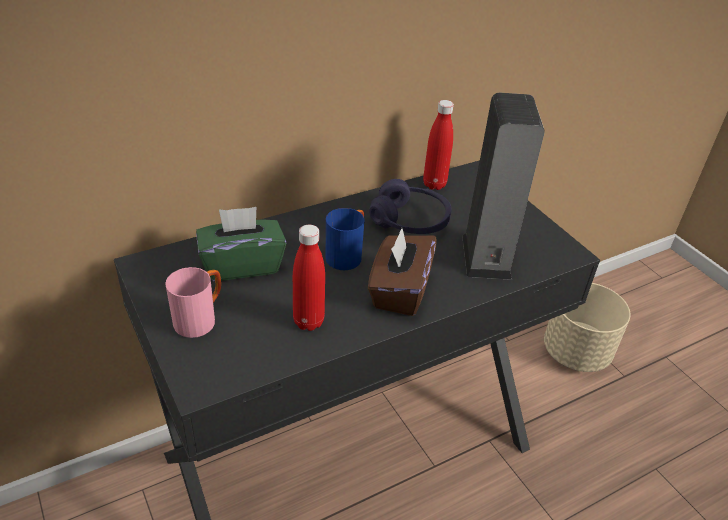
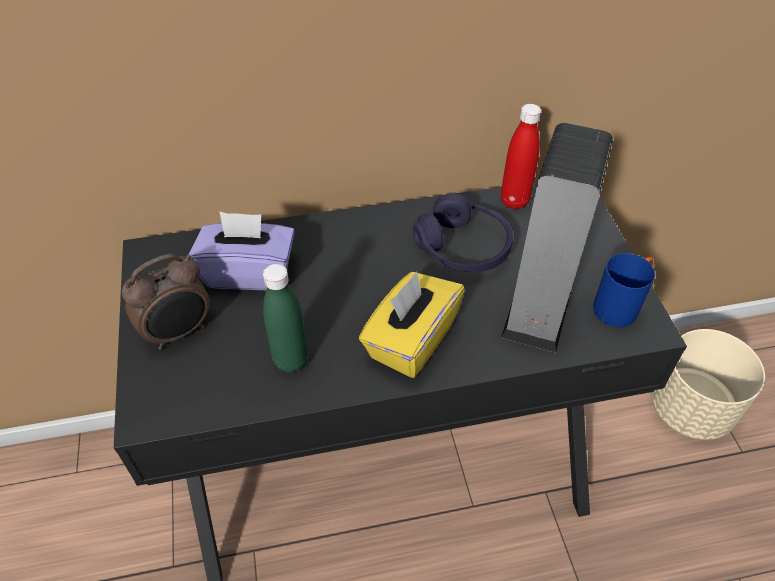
camera: 20 degrees right, 10 degrees up
(200, 319) = (179, 332): pink mug -> alarm clock
(242, 265) = (249, 272): green tissue box -> purple tissue box
(308, 321) = (291, 360): red bottle -> green bottle
(347, 255) = (370, 281): blue mug -> blue mug (620, 306)
(399, 291) = (410, 340): brown tissue box -> yellow tissue box

